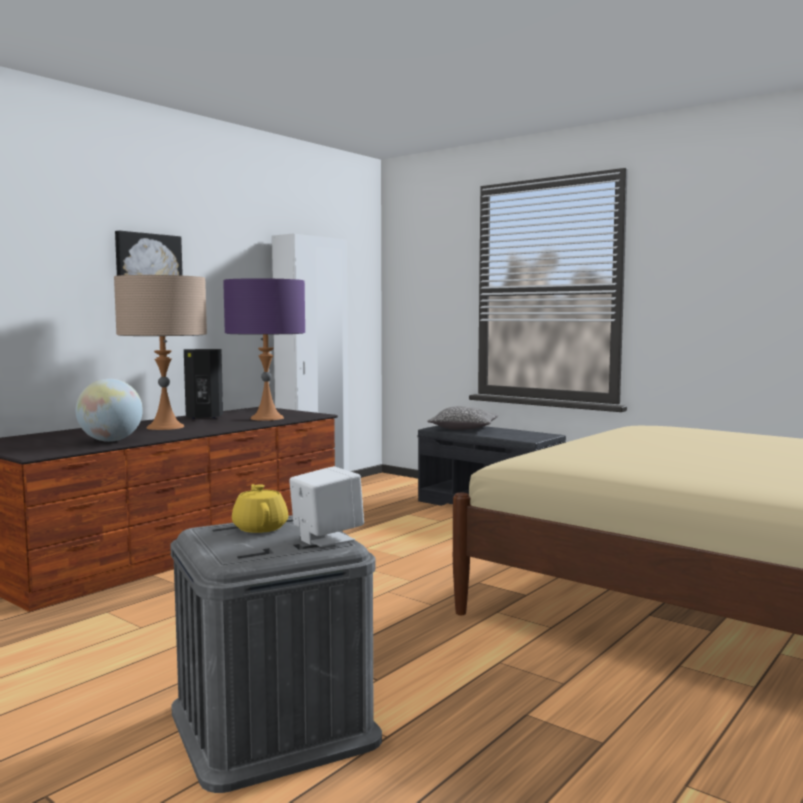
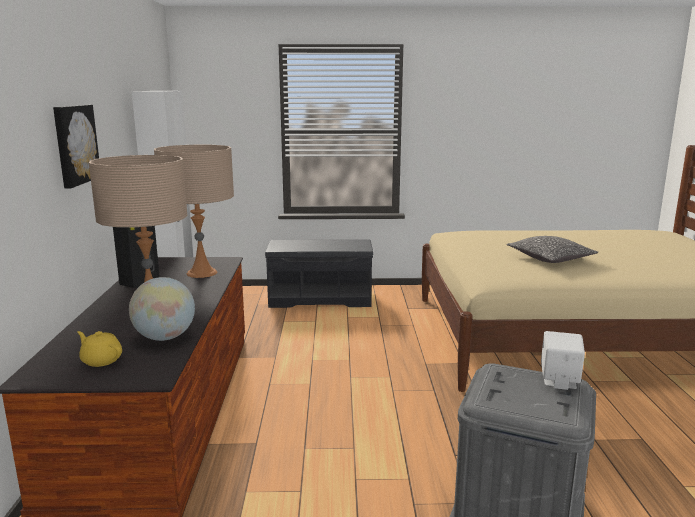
camera: 40 degrees left, 10 degrees up
(260, 527) = (507, 387): yellow teapot -> yellow teapot (101, 360)
(267, 418) = (201, 273): purple table lamp -> beige table lamp
(464, 428) = (296, 245): pillow -> pillow (550, 258)

